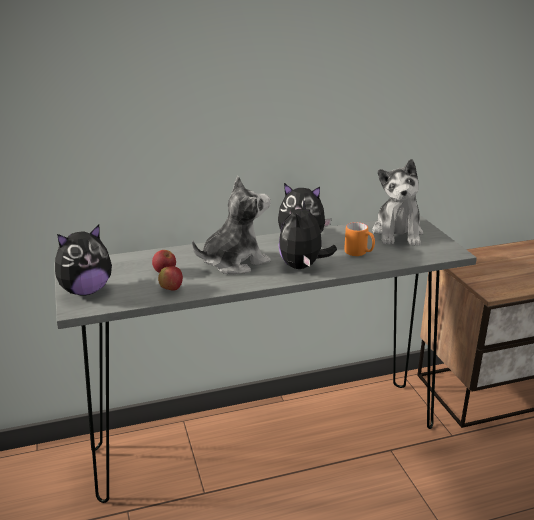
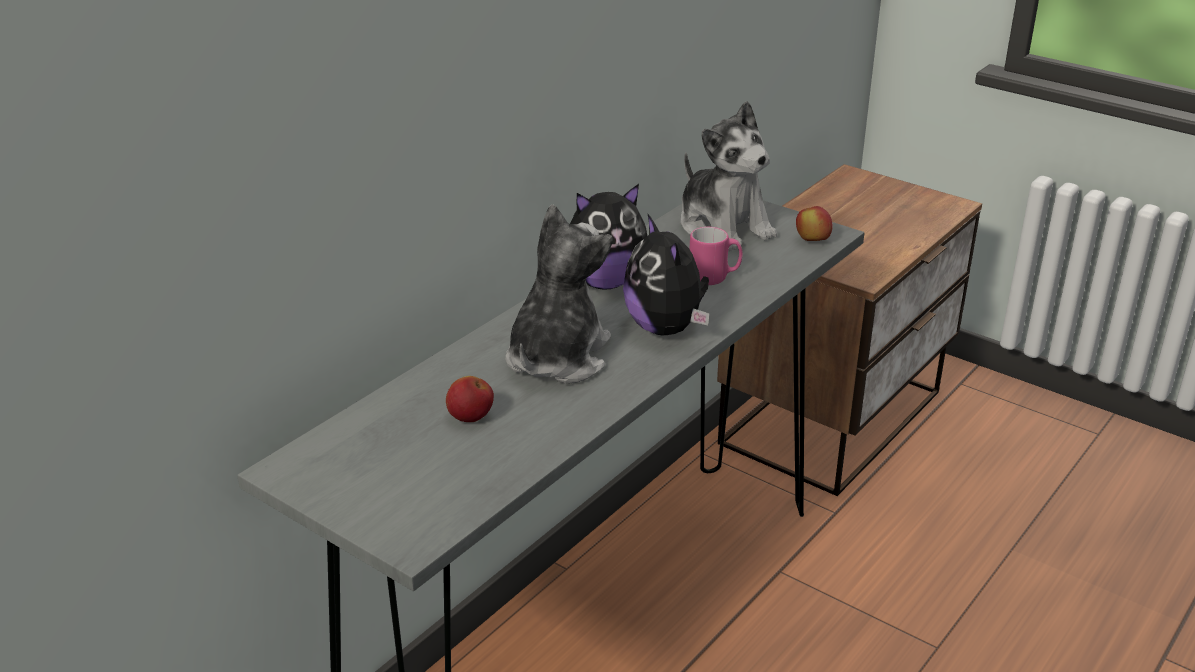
camera: 35 degrees left, 5 degrees up
(86, 291) = (383, 504): plush toy -> none
(171, 289) = (523, 442): apple -> apple (812, 240)
(359, 253) = (714, 278): orange mug -> pink mug

